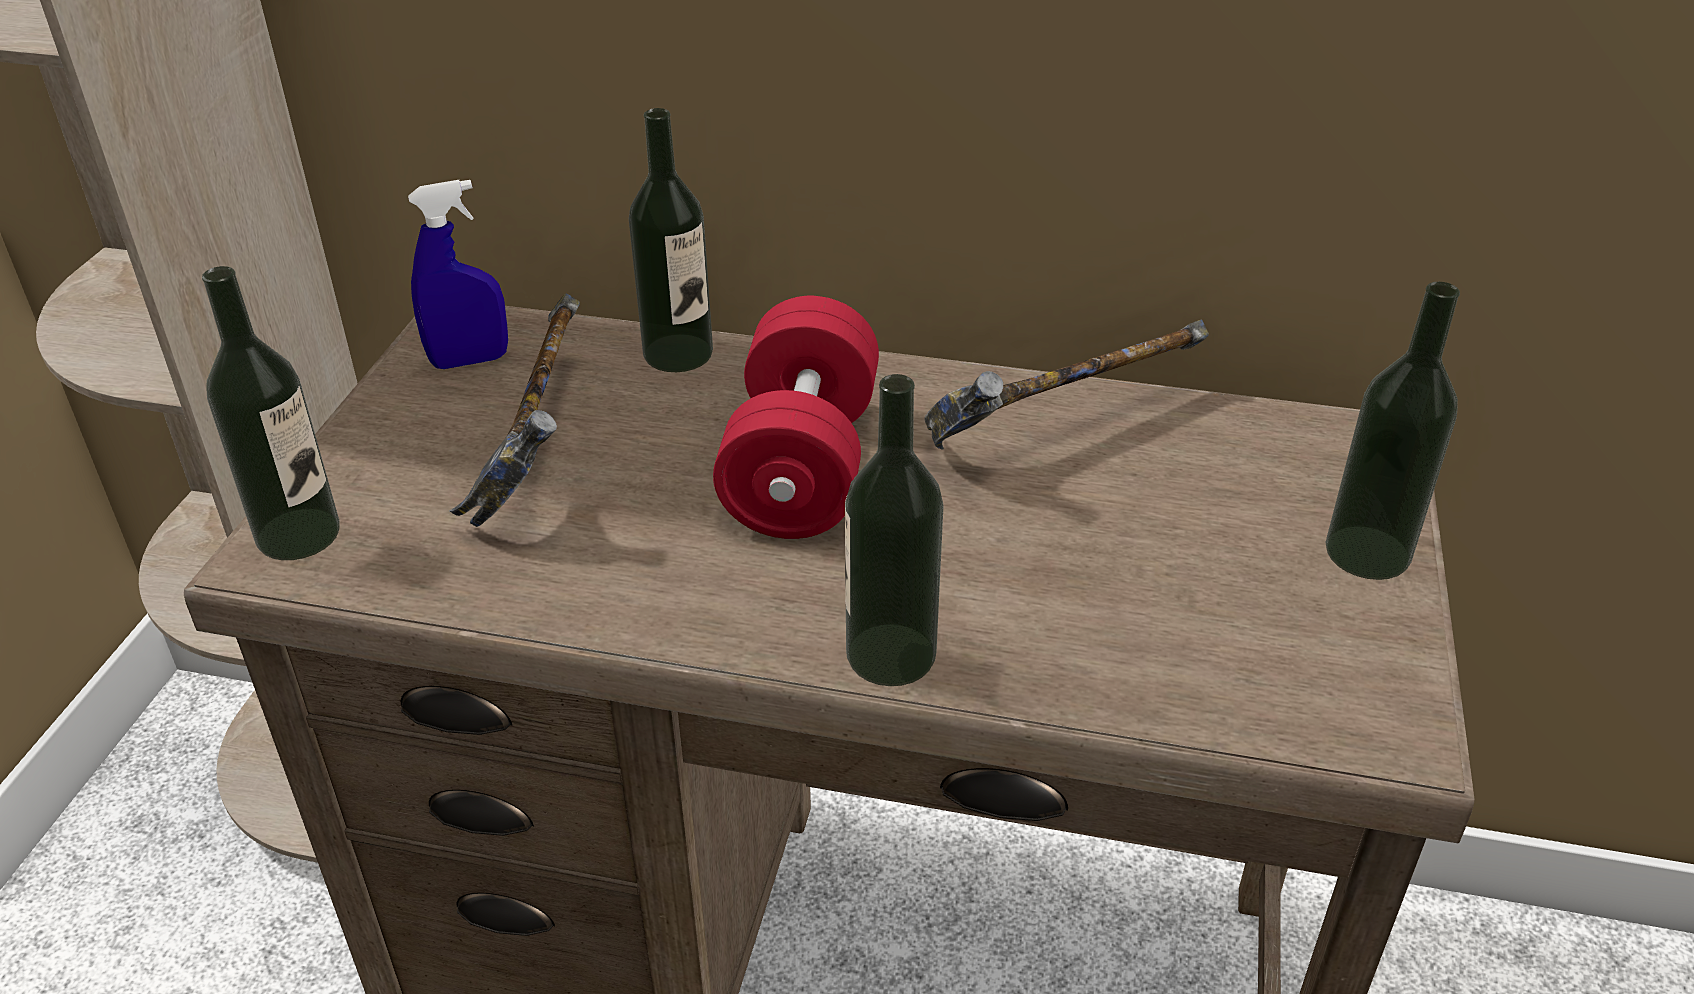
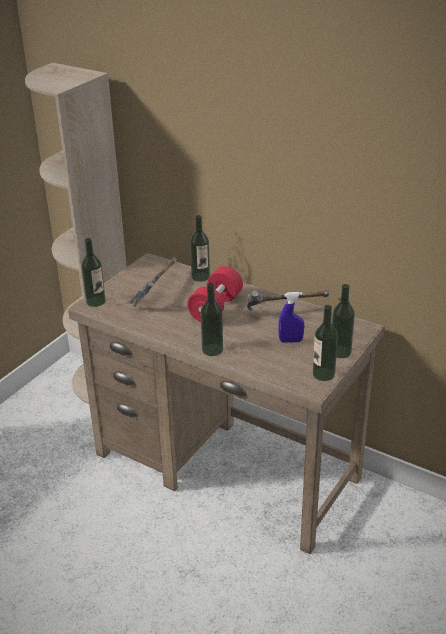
camera: 20 degrees right, 5 degrees down
(470, 360) = (149, 270): blue spray bottle -> blue spray bottle (290, 341)
(1382, 665) = (323, 374): none -> bottle

